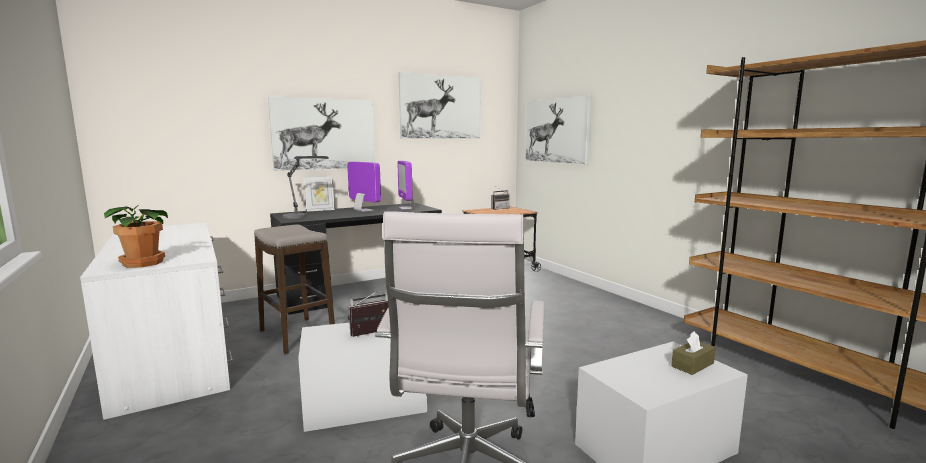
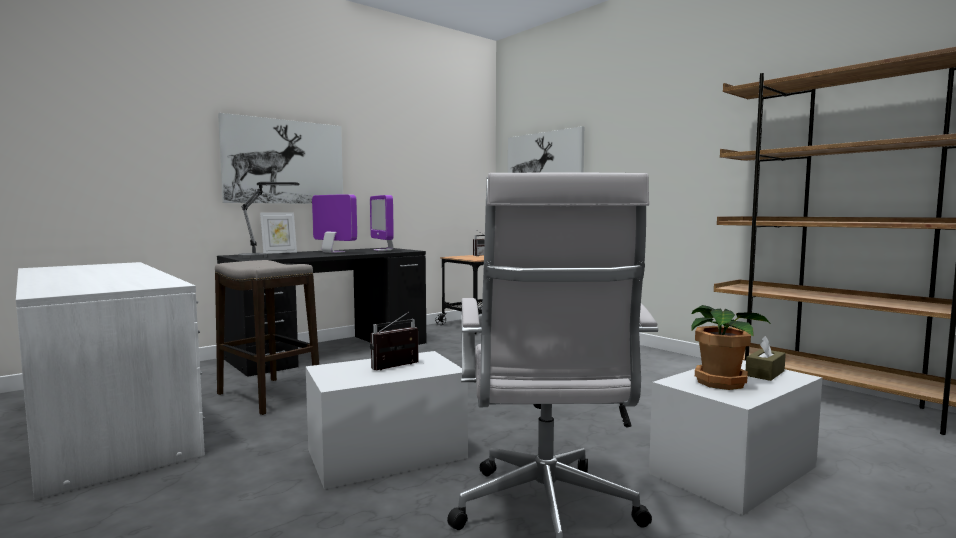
camera: 10 degrees left, 5 degrees down
(145, 263) = (97, 288): potted plant -> potted plant (721, 382)
(441, 107) = (416, 139): picture -> none

